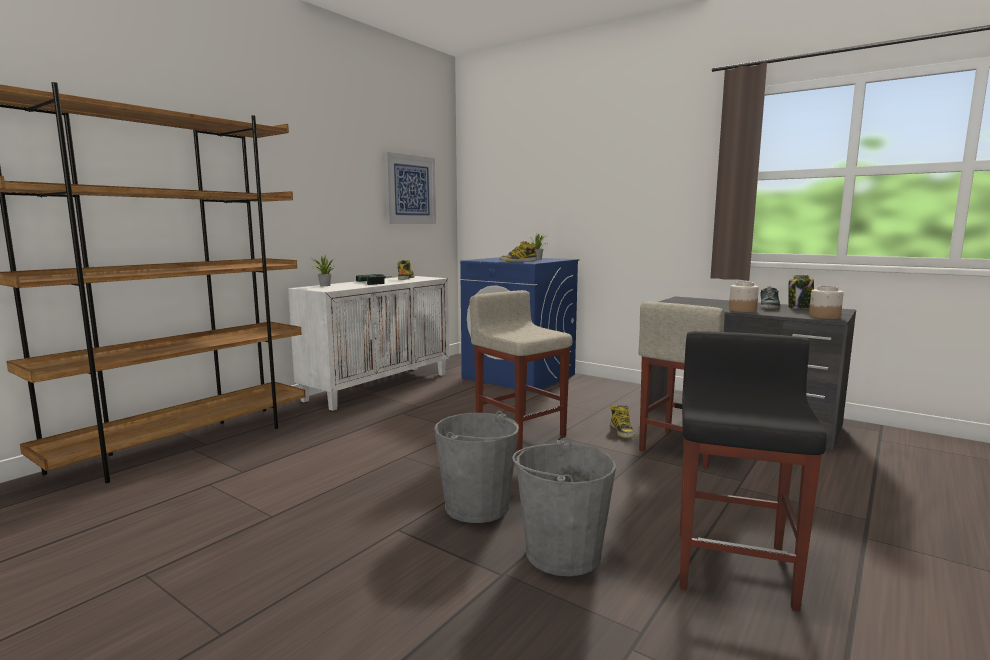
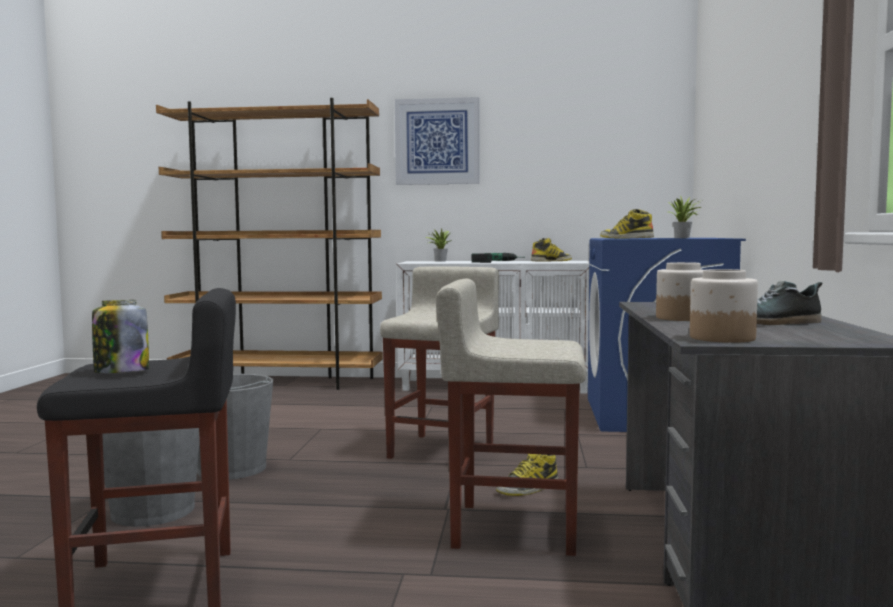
camera: 60 degrees right, 5 degrees down
(410, 190) = (596, 151): picture -> picture (437, 141)
(800, 307) = (827, 330): jar -> jar (121, 372)

